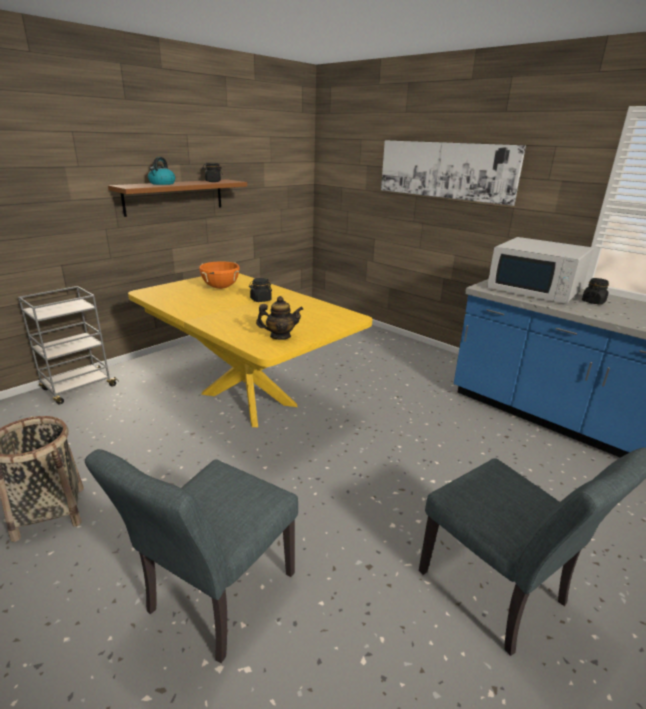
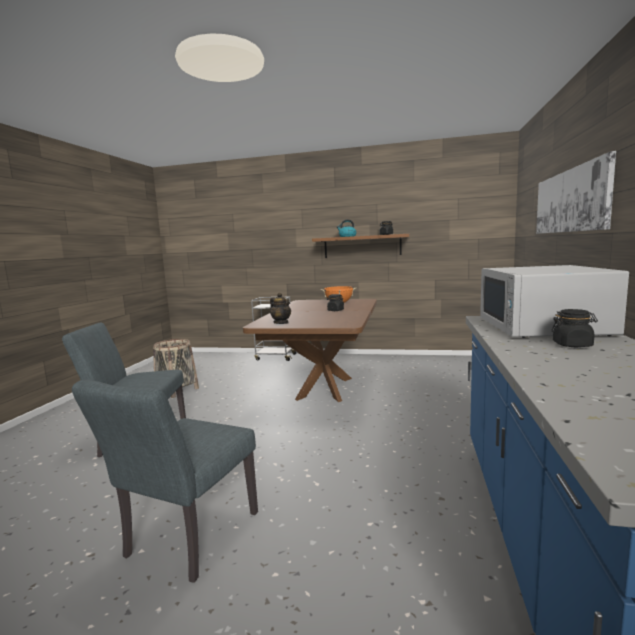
camera: 60 degrees right, 15 degrees down
(248, 399) = (324, 388): yellow dining table -> brown dining table

